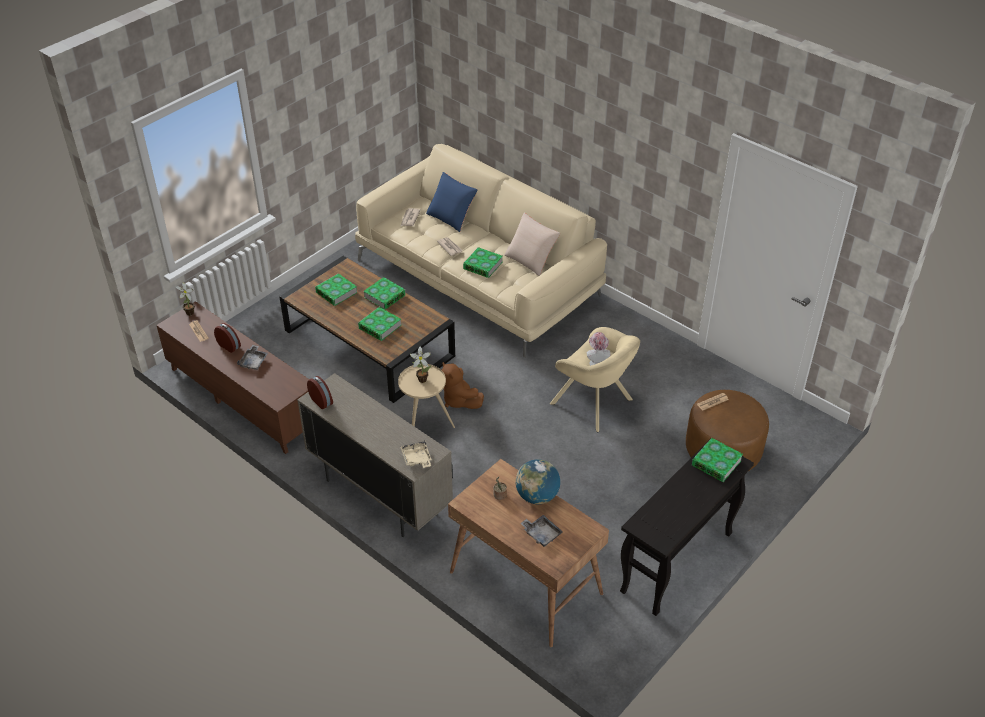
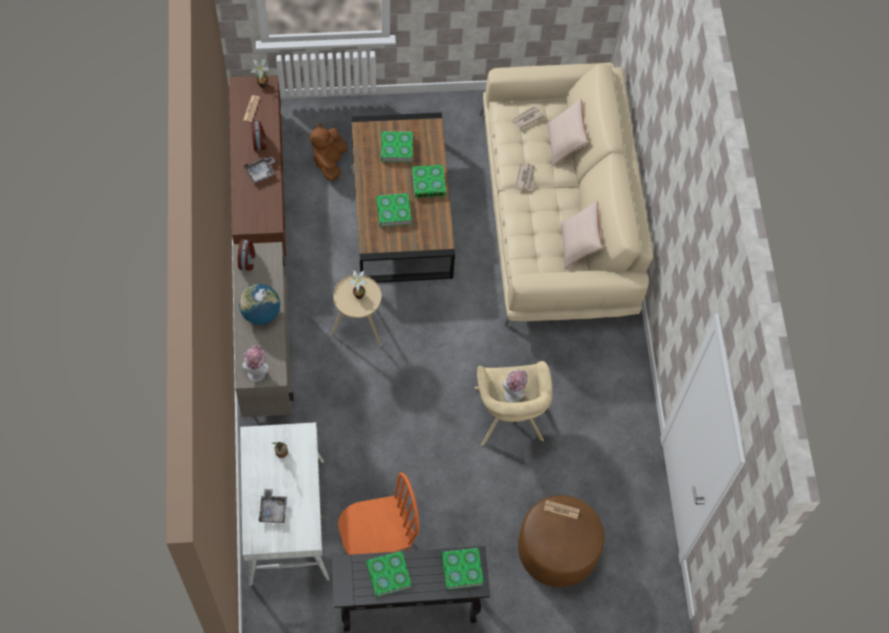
camera: 40 degrees right, 20 degrees up
(416, 459) = (257, 370): beige tray -> hat
(451, 217) = (564, 144): blue pillow -> beige pillow
(459, 400) = (410, 323): brown plush toy -> brown plush toy (329, 161)
(483, 265) = (531, 219): book -> book (388, 575)
(524, 583) = (286, 521): brown desk -> white desk
(537, 496) = (304, 477): globe -> globe (261, 313)
(611, 545) = (378, 548): none -> orange chair

